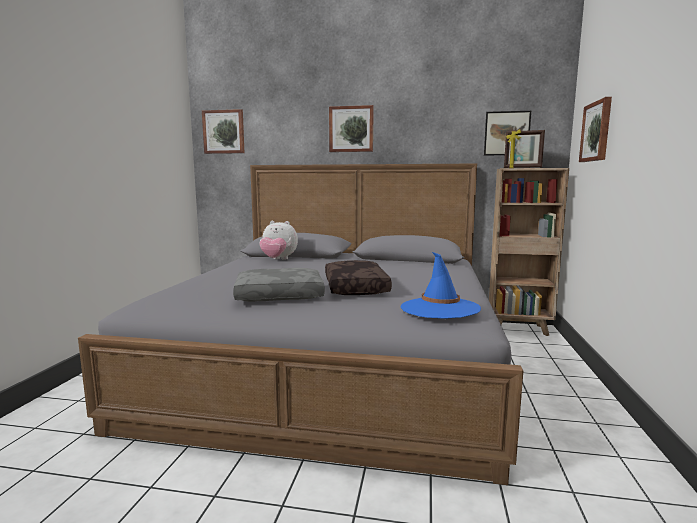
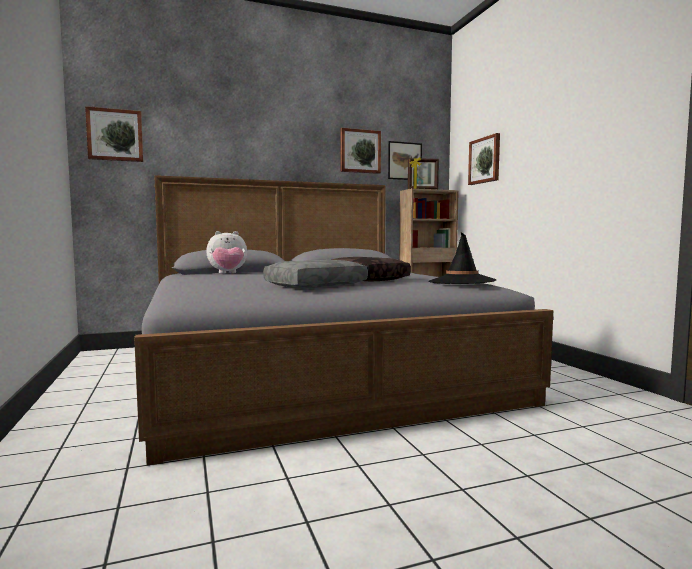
camera: 30 degrees left, 5 degrees down
(351, 129) = (269, 145): picture -> picture (360, 151)
(439, 308) = (461, 282): blue hat -> black hat

